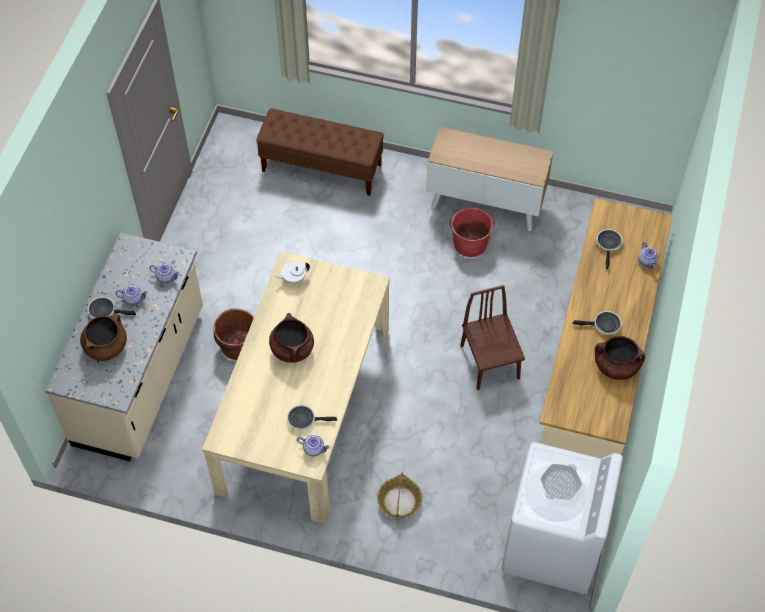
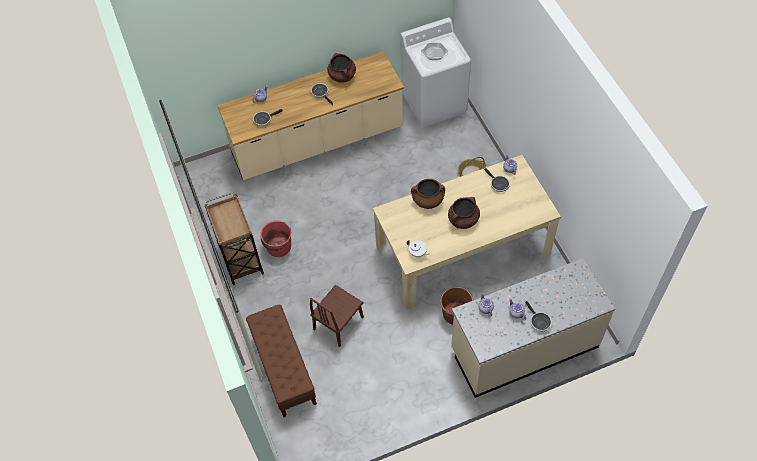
camera: 125 degrees left, 0 degrees up
(106, 346) = (558, 301): brown cooking pot -> brown cooking pot (428, 200)
(486, 203) = (240, 258): cabinet -> brown cart
(490, 362) = (353, 187): brown chair -> brown chair (338, 323)

